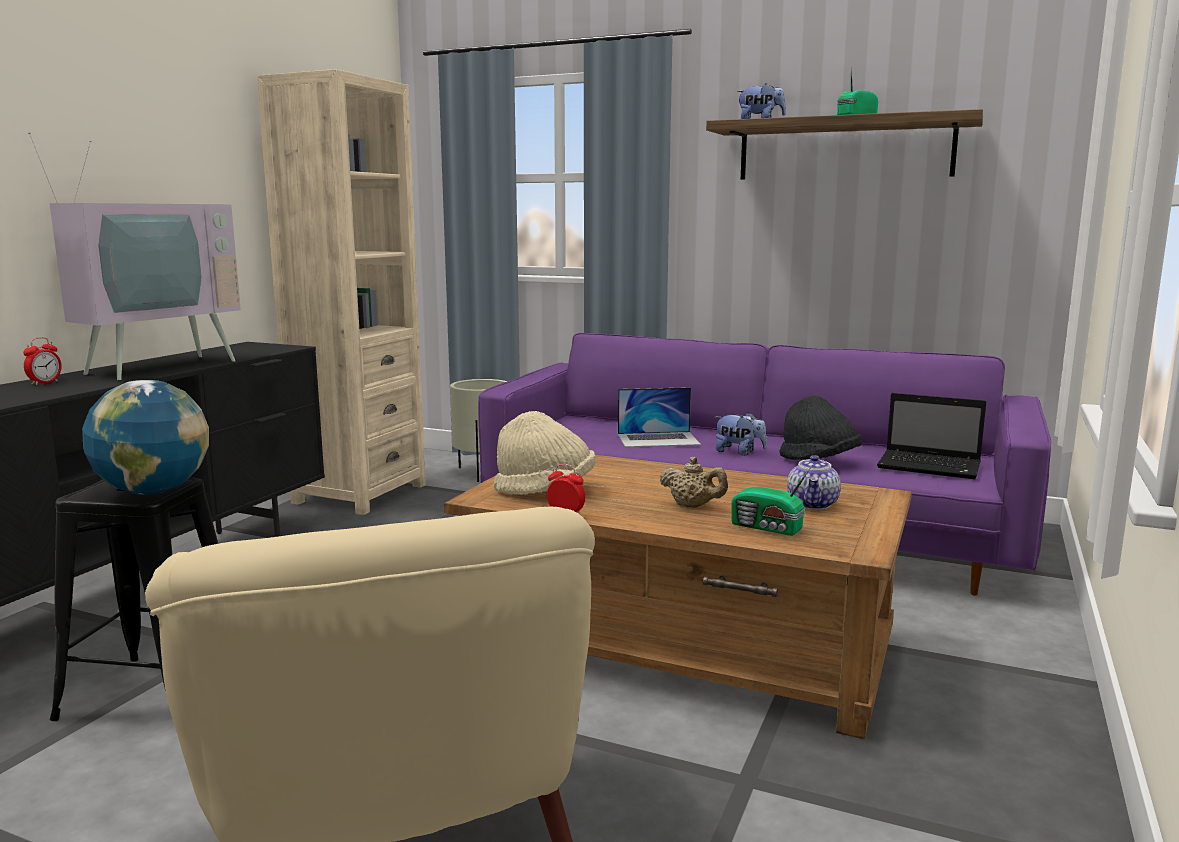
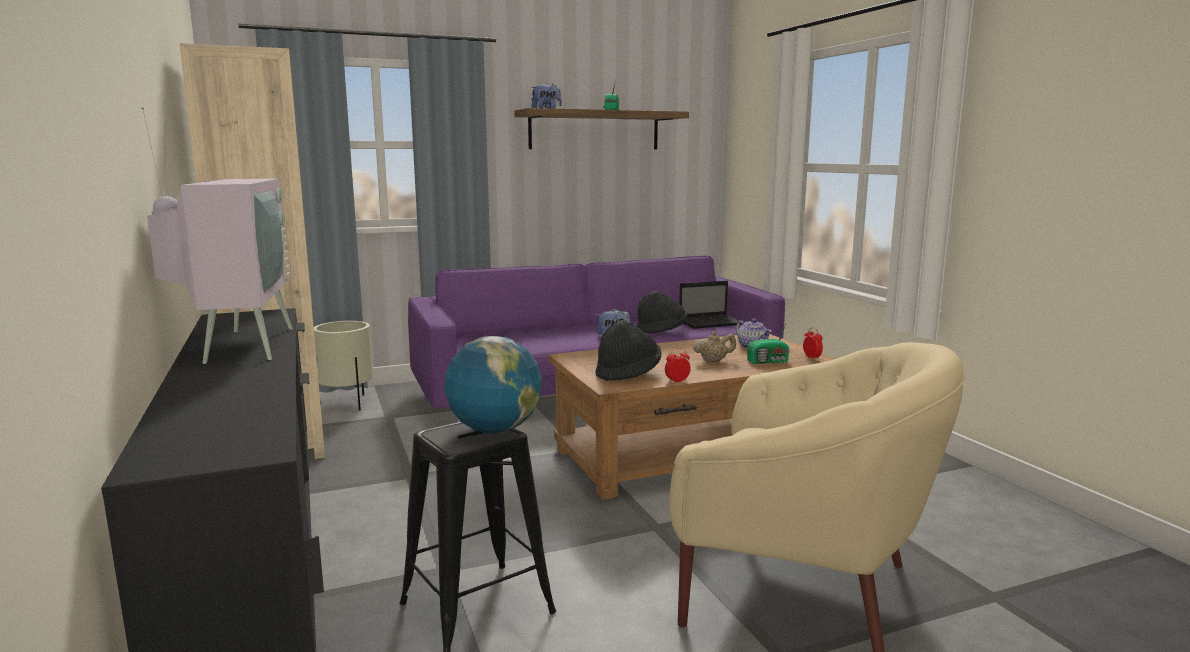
camera: 45 degrees left, 0 degrees up
(45, 383) = (207, 376): alarm clock -> alarm clock (812, 358)
(546, 490) = (628, 373): beige hat -> black hat
(658, 439) = (551, 338): laptop -> none

